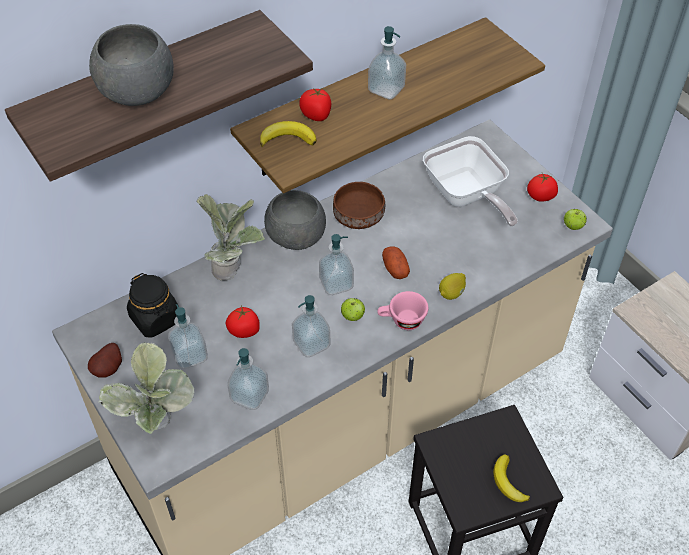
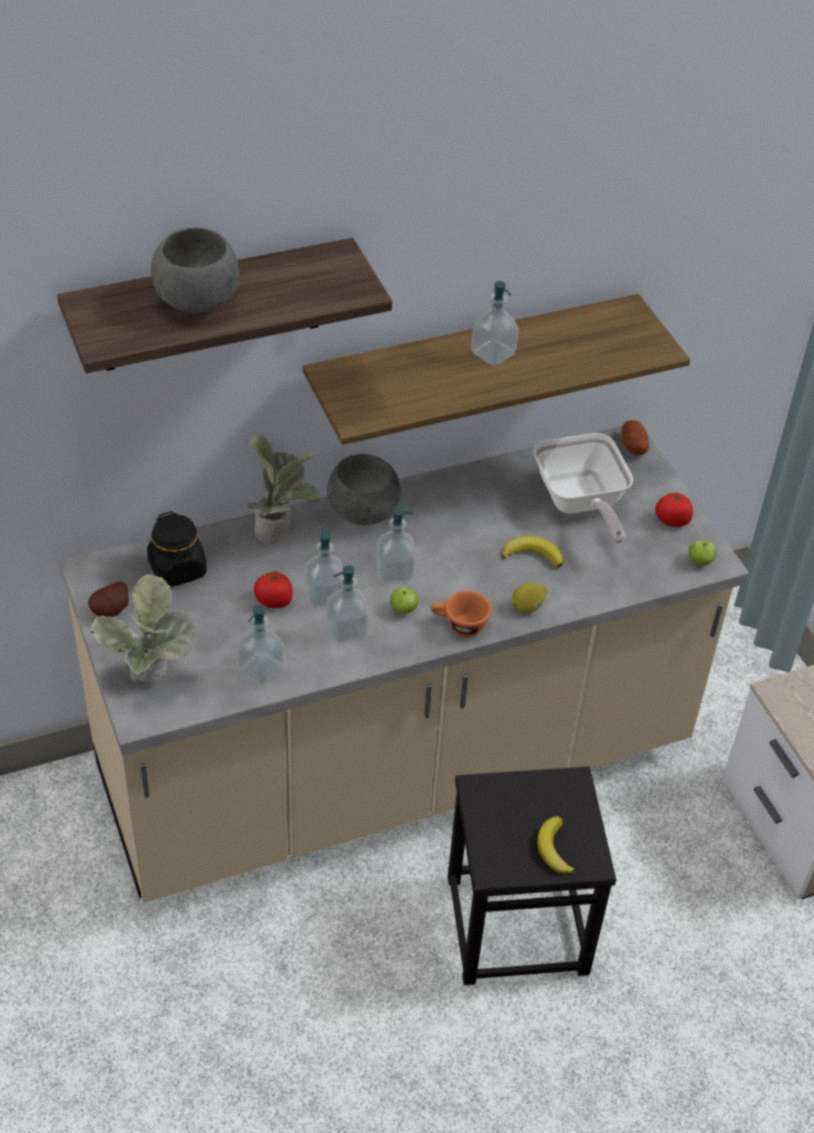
camera: 10 degrees right, 5 degrees down
(190, 356) = (205, 615): soap dispenser -> soap dispenser (324, 595)
(288, 138) = (364, 387): banana -> banana (532, 555)
(316, 115) = (404, 368): tomato -> none
(357, 216) = (442, 502): brown bowl -> none
(395, 269) = (469, 568): potato -> potato (633, 445)
(401, 321) = (459, 626): pink cup -> orange cup

